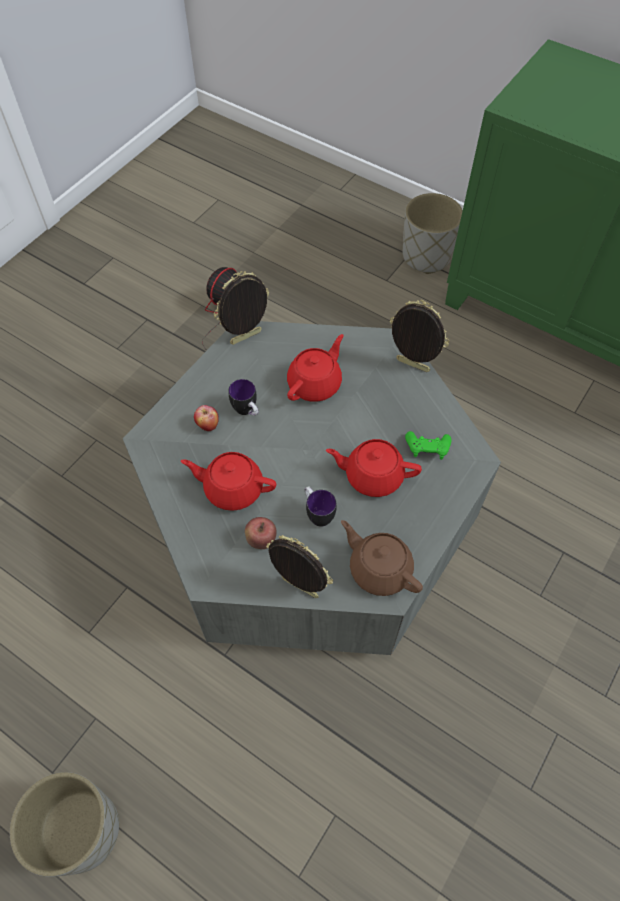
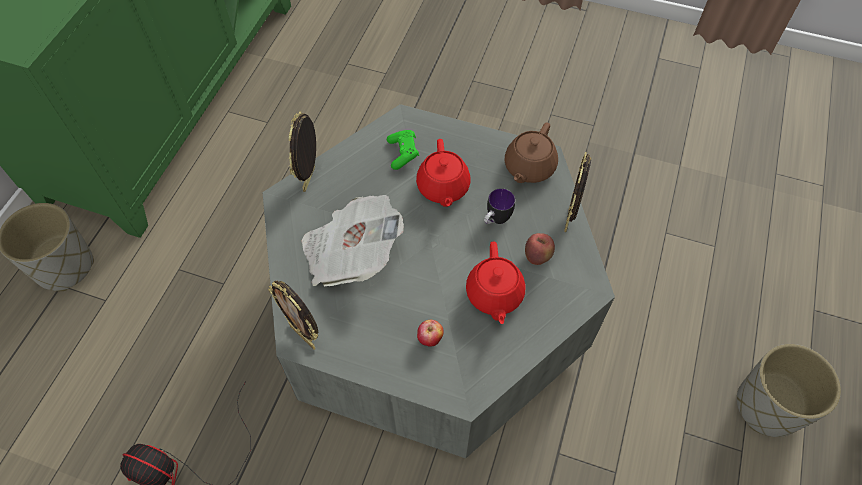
camera: 105 degrees left, 0 degrees up
(247, 412) = (402, 307): mug -> none
(315, 384) = (351, 254): red teapot -> newspaper

